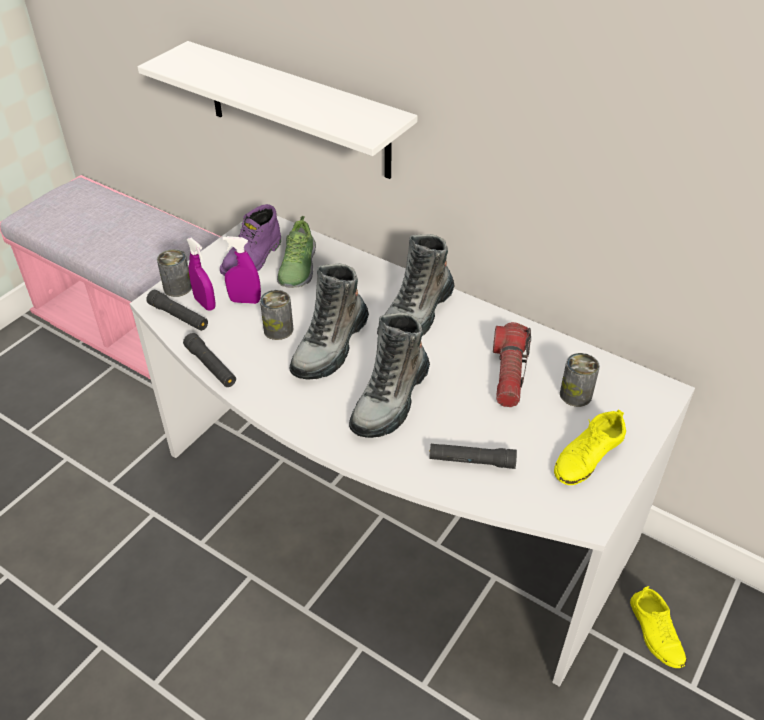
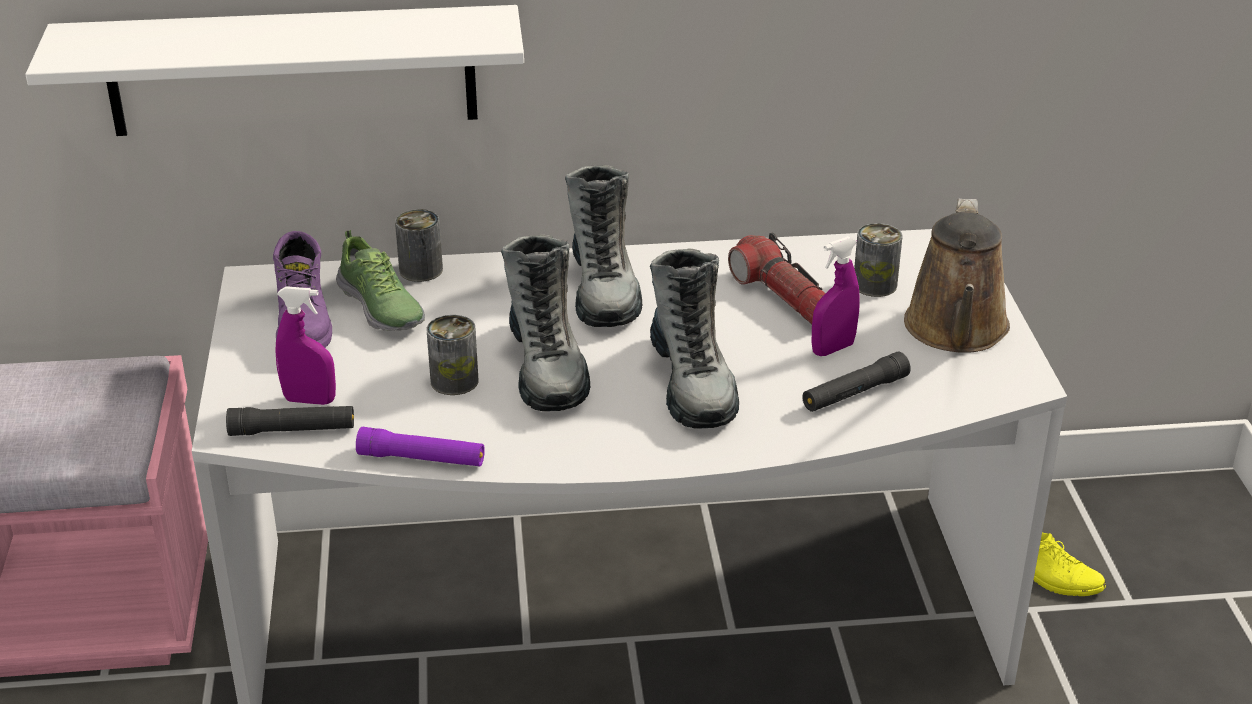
camera: 40 degrees left, 10 degrees down
(177, 287) = (240, 401): can -> can (421, 270)
(211, 366) = (422, 459): black flashlight -> purple flashlight
(245, 301) = (362, 372): purple spray bottle -> purple spray bottle (832, 349)
(588, 456) = (956, 331): yellow shoe -> brown watering can

